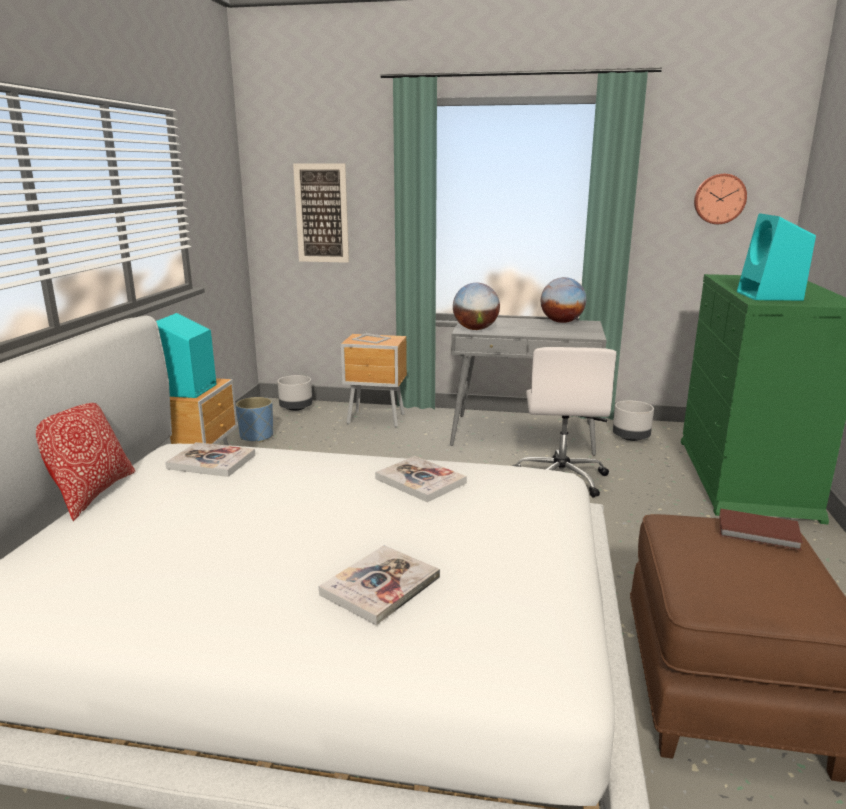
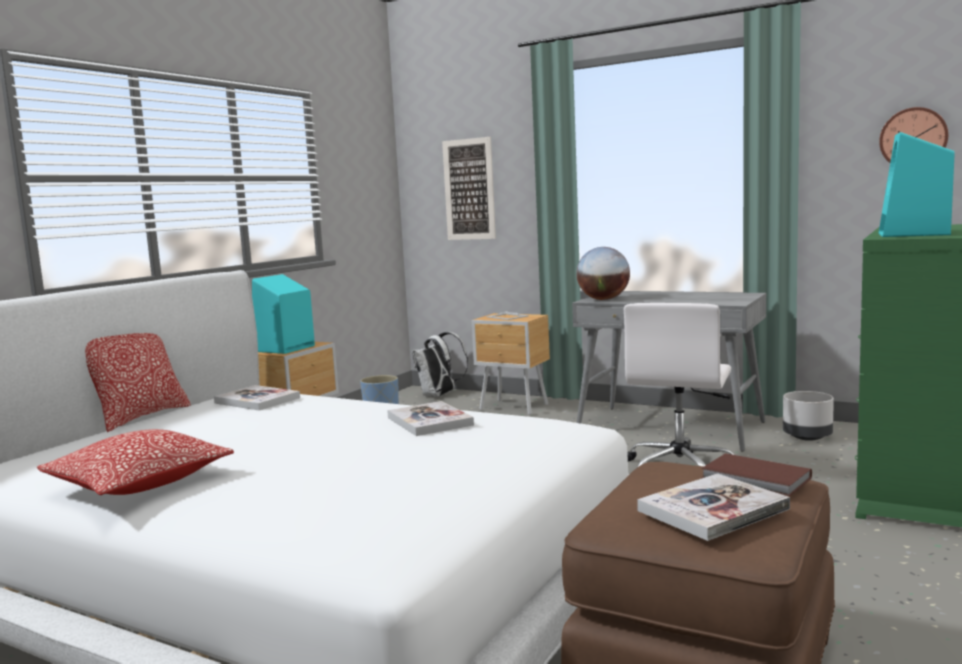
camera: 20 degrees right, 10 degrees down
(200, 600) = (139, 483): none -> pillow
(296, 408) = (439, 395): grey planter -> white backpack
(380, 586) = (296, 487): book -> book (713, 510)
(561, 322) = (715, 294): globe -> none

